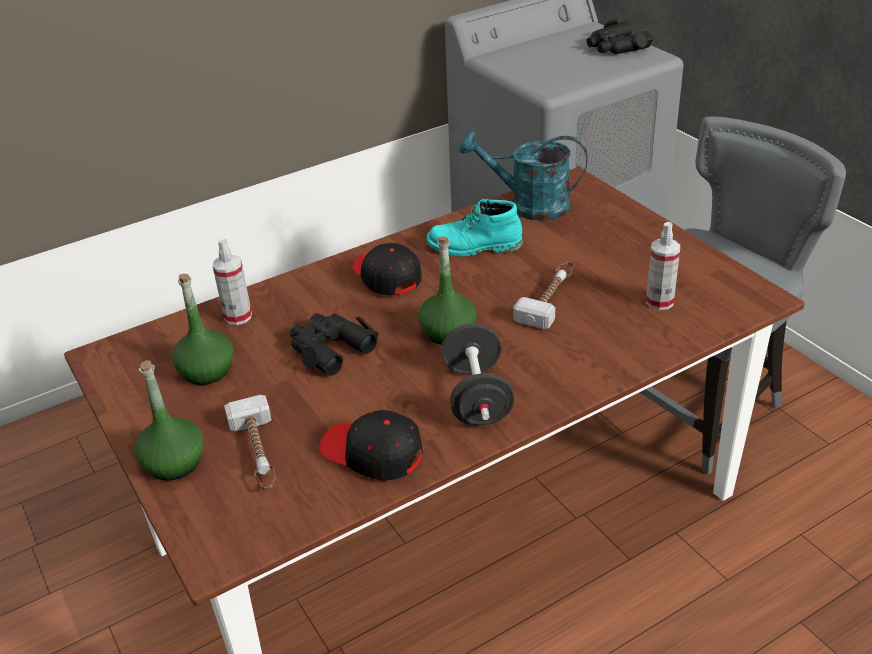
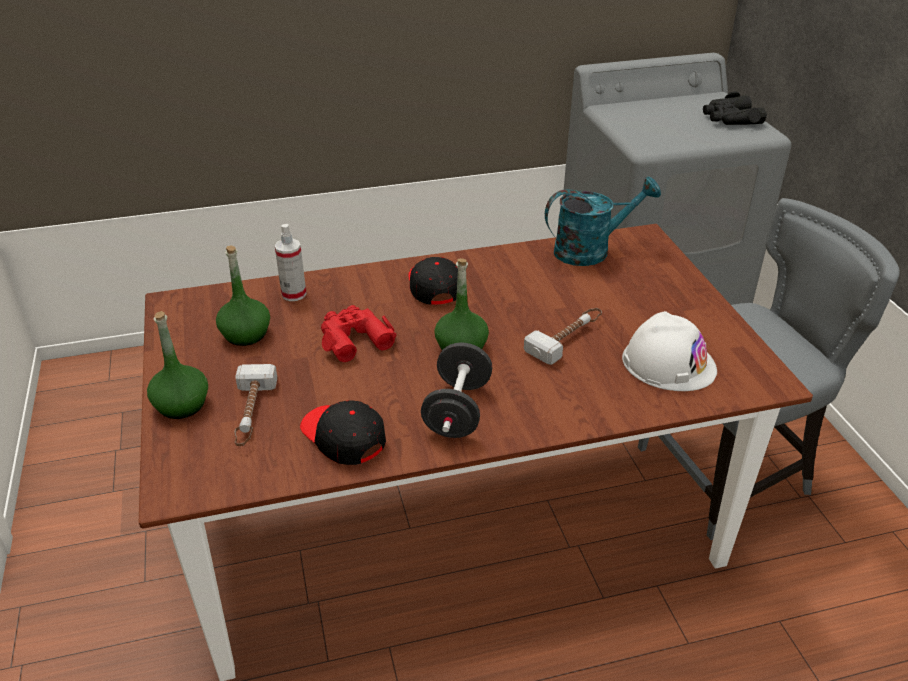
camera: 15 degrees right, 0 degrees up
(329, 348) = (354, 338): black binoculars -> red binoculars
(474, 247) = (523, 277): turquoise boot -> none
(528, 206) = (591, 250): turquoise watering can -> turquoise watering can turned 135 degrees clockwise
(659, 301) = (668, 363): spray bottle -> white hard hat

